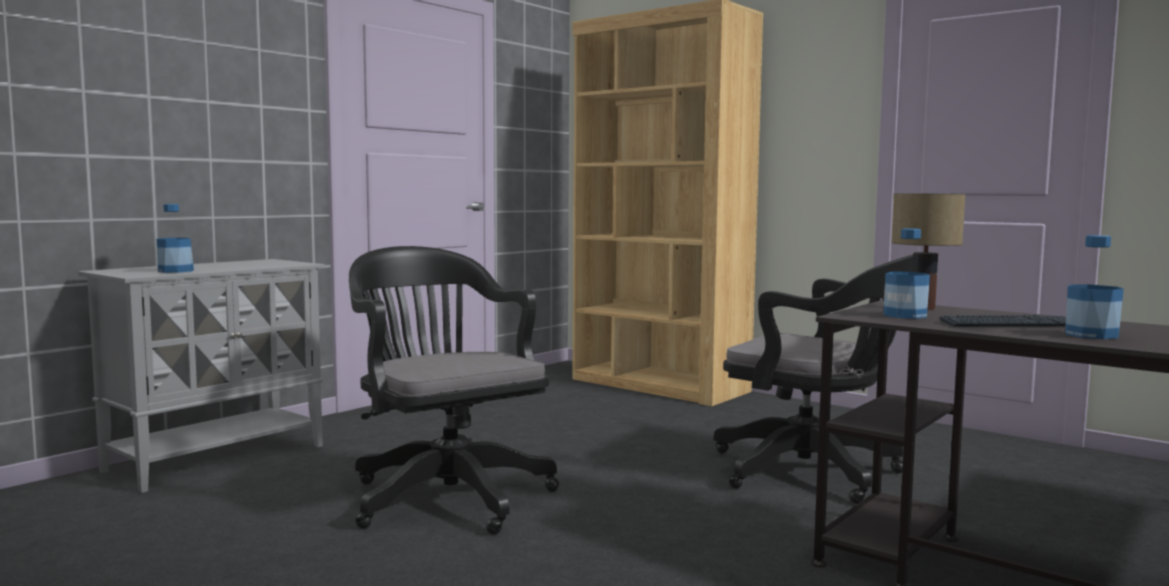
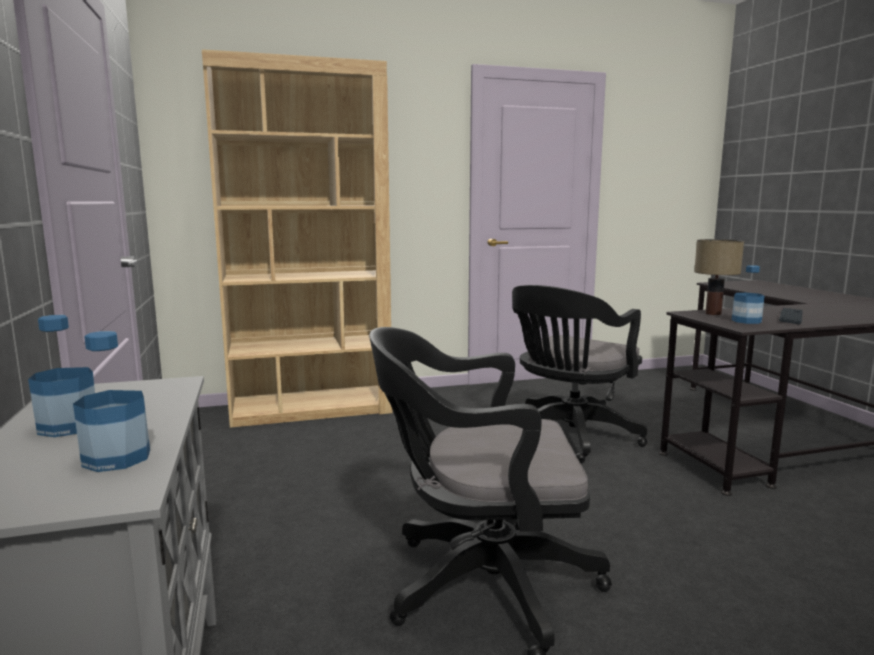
camera: 55 degrees left, 5 degrees up
(814, 473) = (569, 437): black office chair -> black office chair turned 150 degrees clockwise
(1091, 335) = (835, 317): bottle -> bottle (68, 426)

